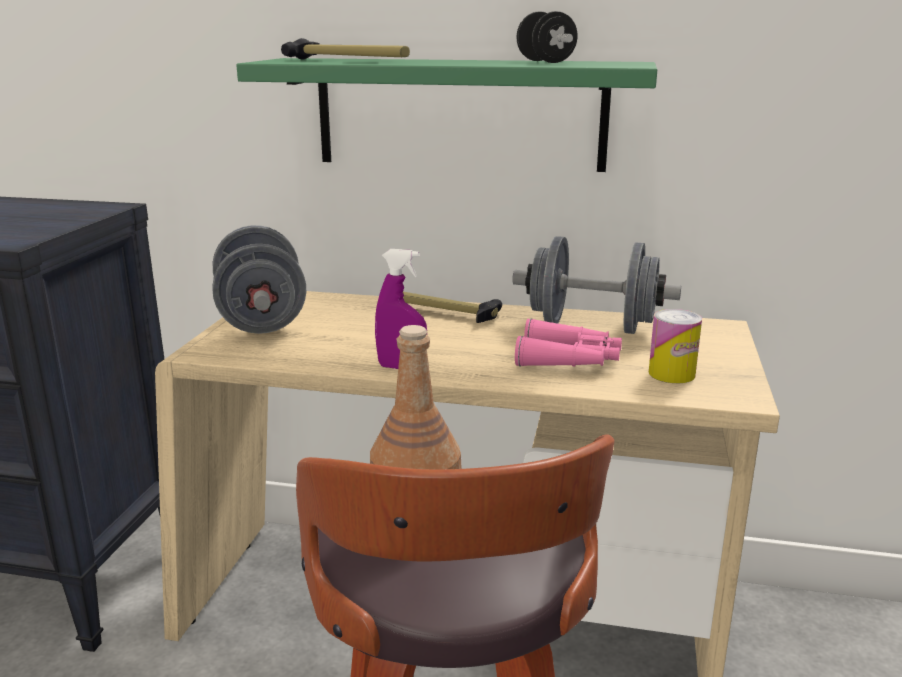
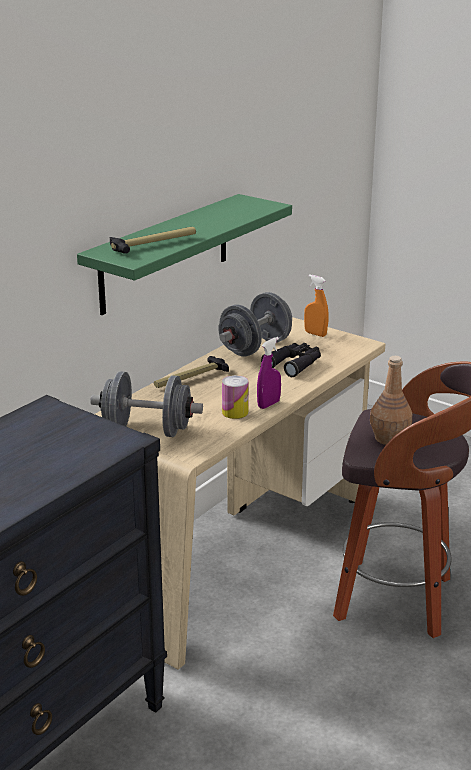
camera: 65 degrees left, 5 degrees up
(545, 62) = (222, 211): black dumbbell -> none
(569, 360) = (294, 364): pink binoculars -> black binoculars
(671, 374) = (330, 348): can -> can (235, 412)
(711, 354) = (315, 334): none -> orange spray bottle

